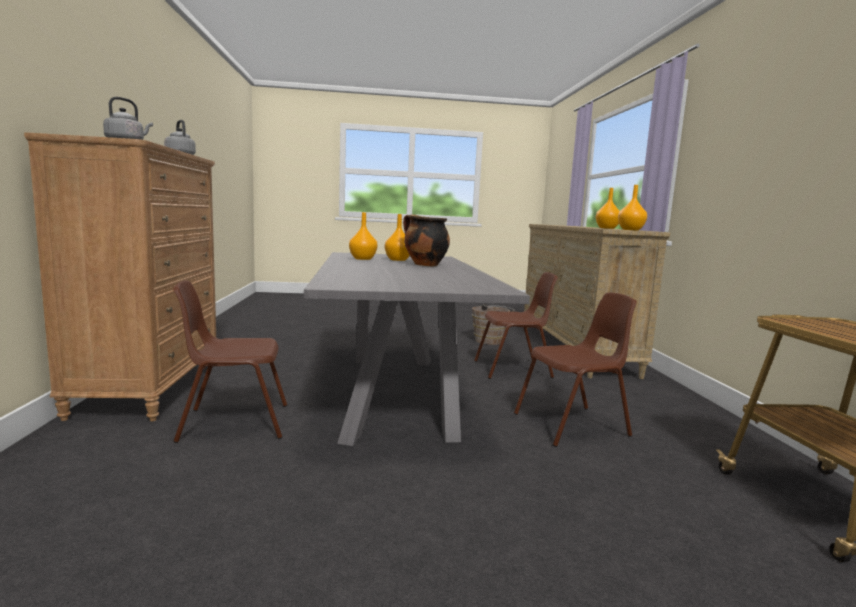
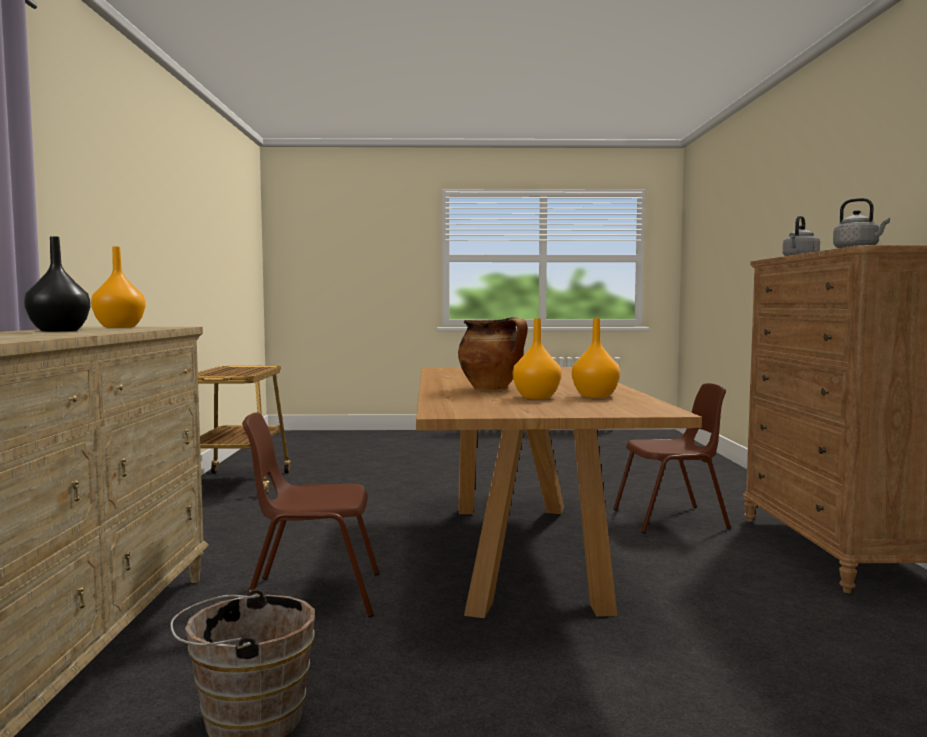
camera: 175 degrees left, 5 degrees down
(396, 392) = (523, 551): grey dining table -> brown dining table
(573, 425) = (336, 520): brown chair -> none
(607, 228) = (58, 331): orange vase -> black vase

